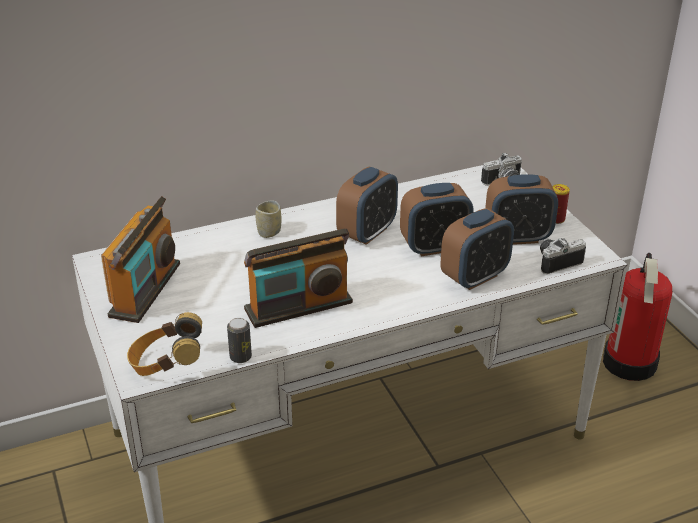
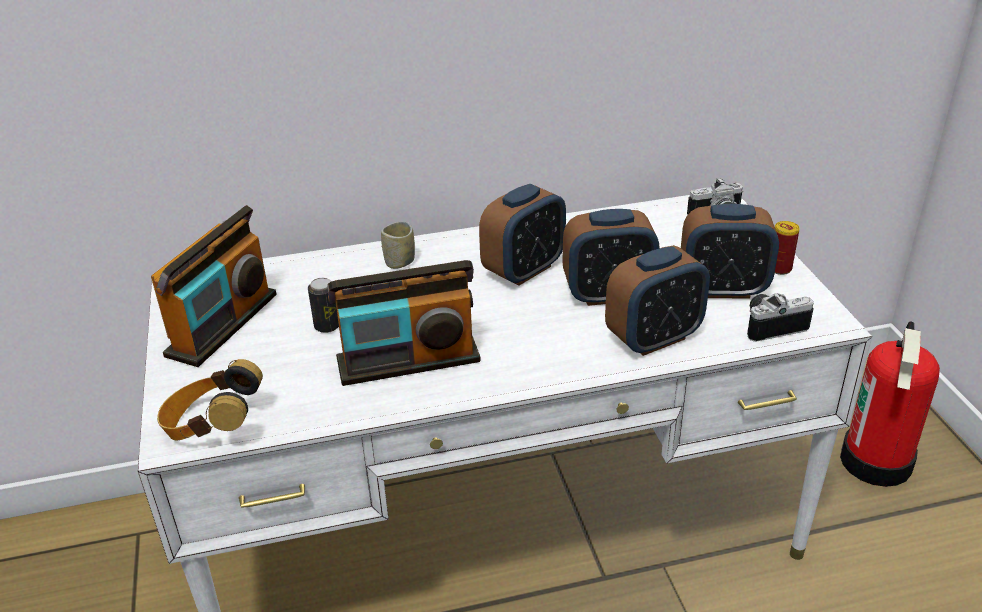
camera: 10 degrees right, 0 degrees up
(240, 357) = (311, 424): can -> can (327, 326)

